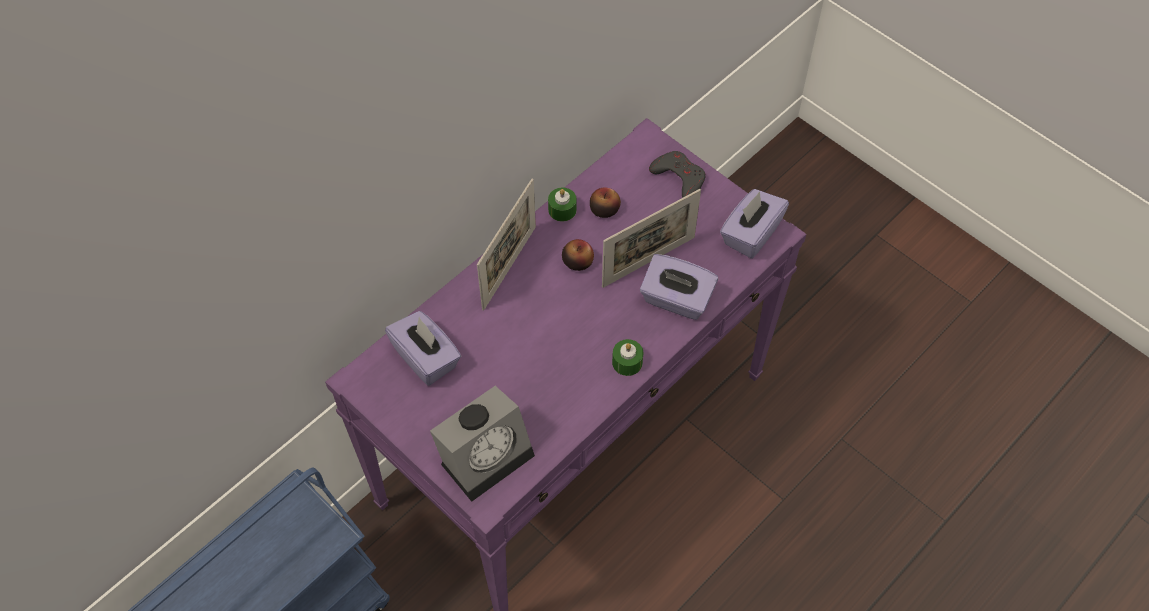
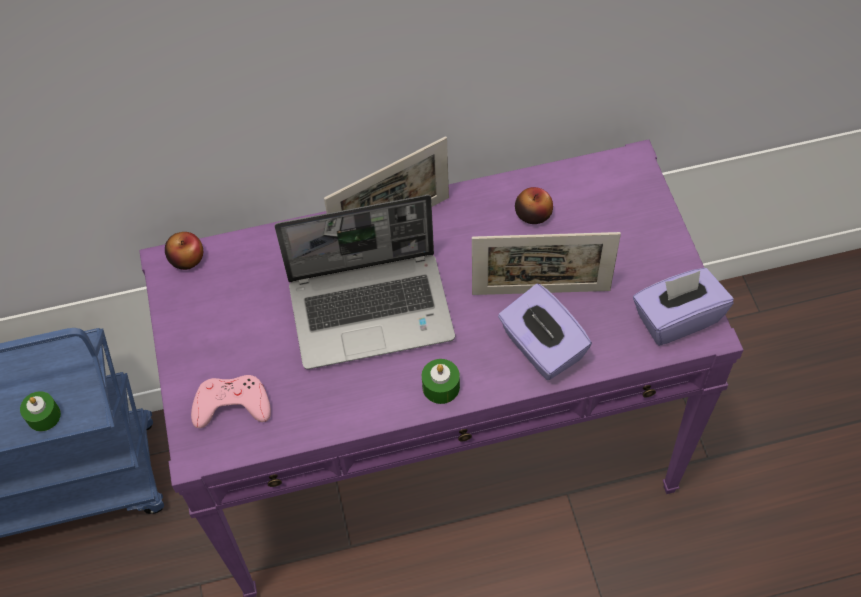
camera: 35 degrees right, 0 degrees up
(426, 358) = (246, 276): purple tissue box -> none
(487, 455) = (232, 405): alarm clock -> pink game controller
(539, 334) = (372, 309): none -> laptop
(562, 210) = (489, 193): green candle -> green candle (43, 416)
(577, 261) = (466, 254): apple -> apple (187, 258)
(679, 177) = (639, 218): grey game controller -> none

